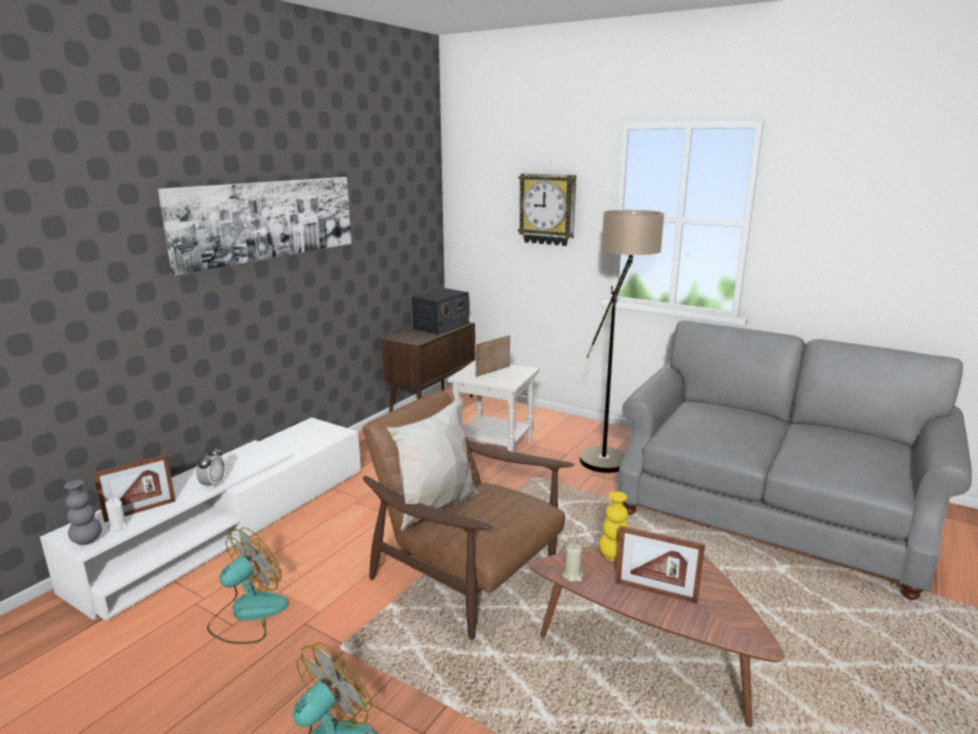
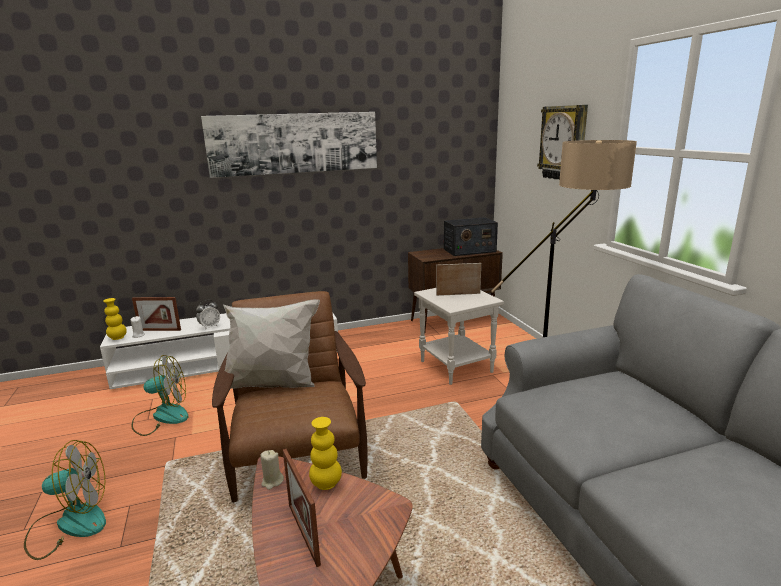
camera: 40 degrees right, 0 degrees up
(87, 541) = (118, 338): grey vase -> yellow vase

